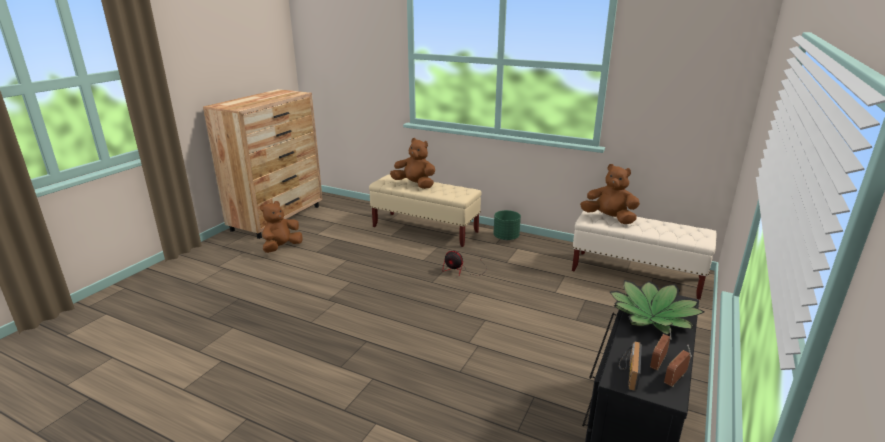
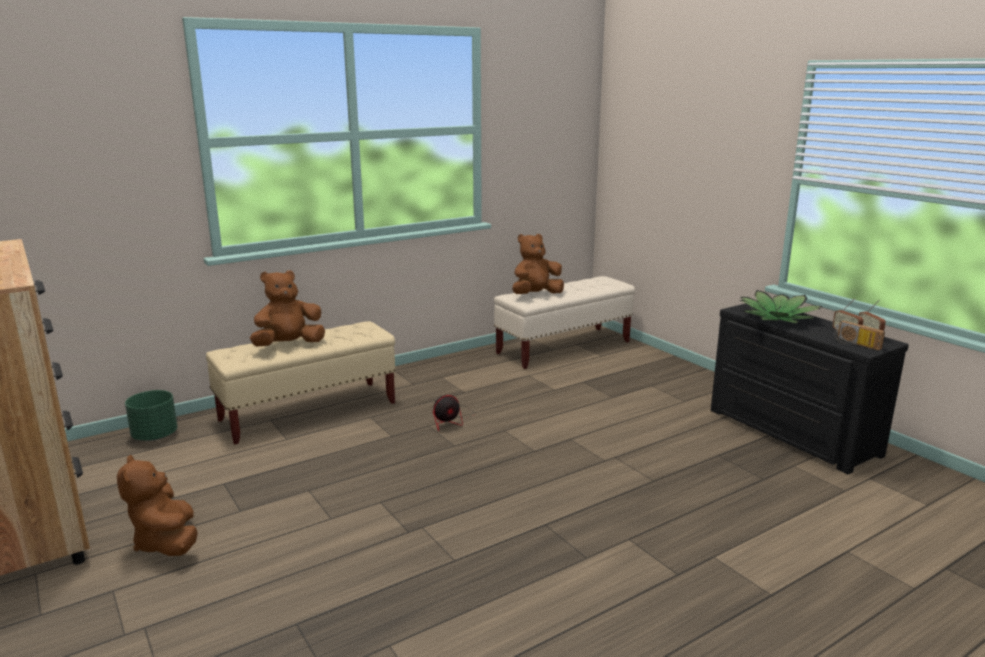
camera: 60 degrees left, 5 degrees down
(506, 237) = (408, 375): green planter -> green planter (155, 436)

